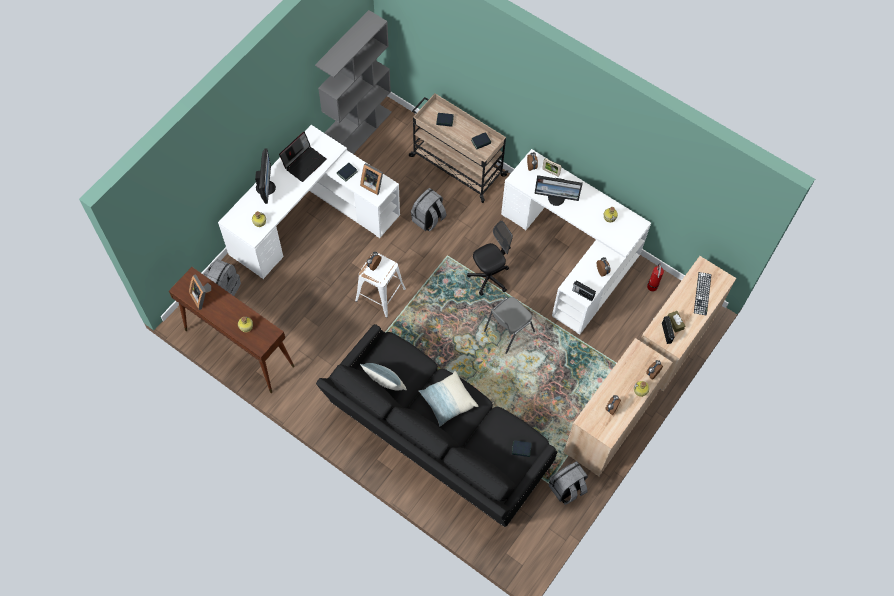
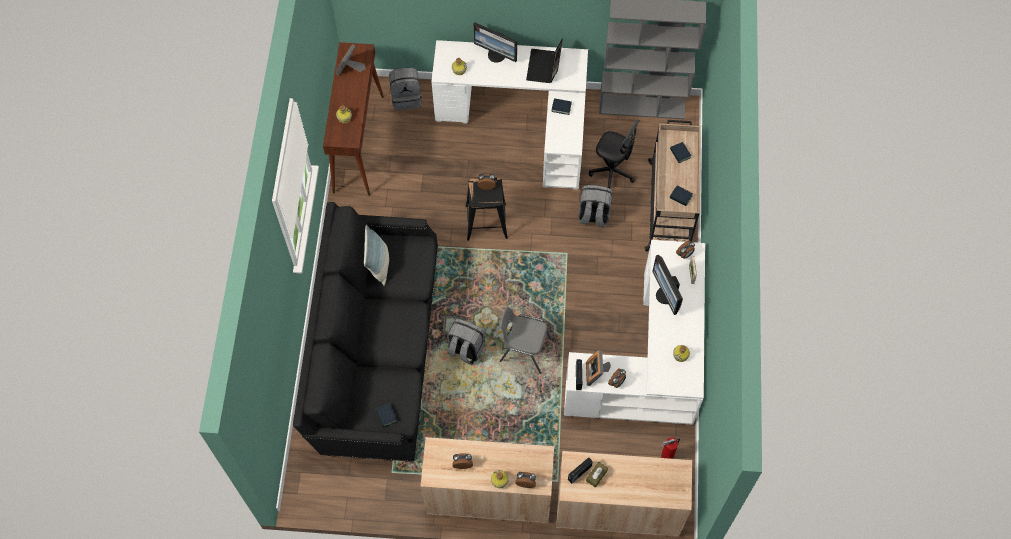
camera: 60 degrees right, 0 degrees up
(266, 187) = (497, 54): monitor -> monitor turned 60 degrees clockwise
(304, 162) = (544, 67): laptop -> laptop turned 90 degrees clockwise
(372, 184) = (565, 134): picture frame -> picture frame (596, 373)
(380, 295) = (486, 222): white stool -> black stool
(448, 401) = (394, 326): pillow -> none
(489, 278) = (569, 302): black office chair -> black office chair (612, 172)
(567, 488) = (396, 492): grey backpack -> grey backpack (465, 349)
(702, 293) = (649, 485): keyboard -> none

